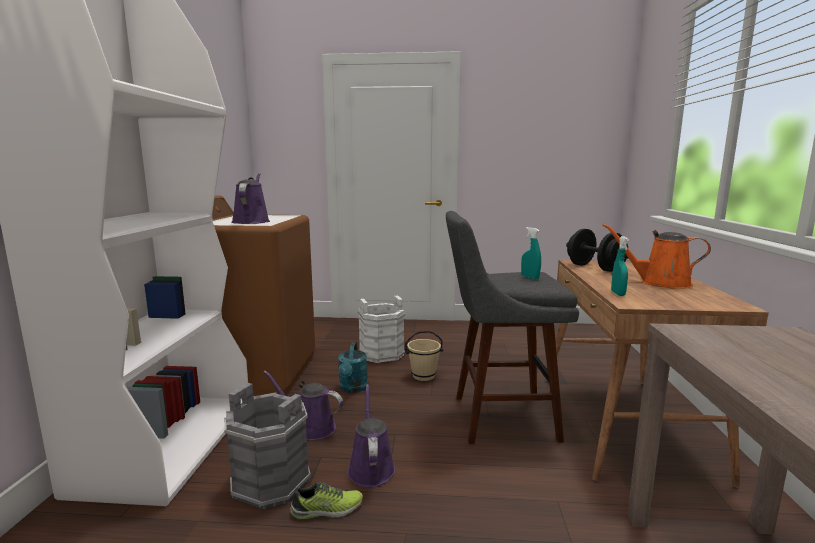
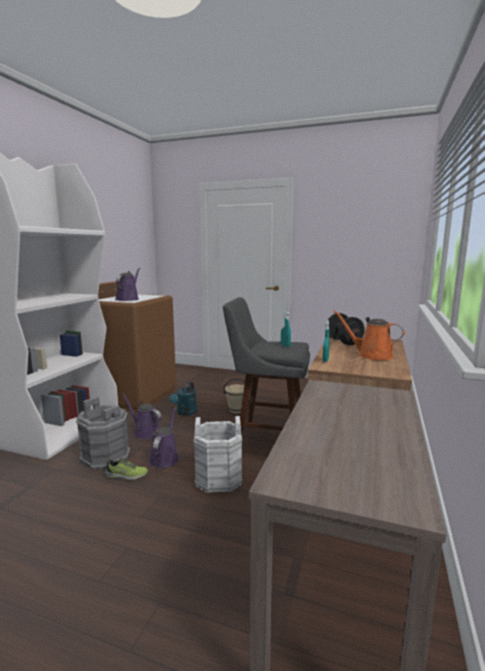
camera: 15 degrees right, 0 degrees up
(382, 354) = (219, 393): white bucket -> white bucket (218, 478)

